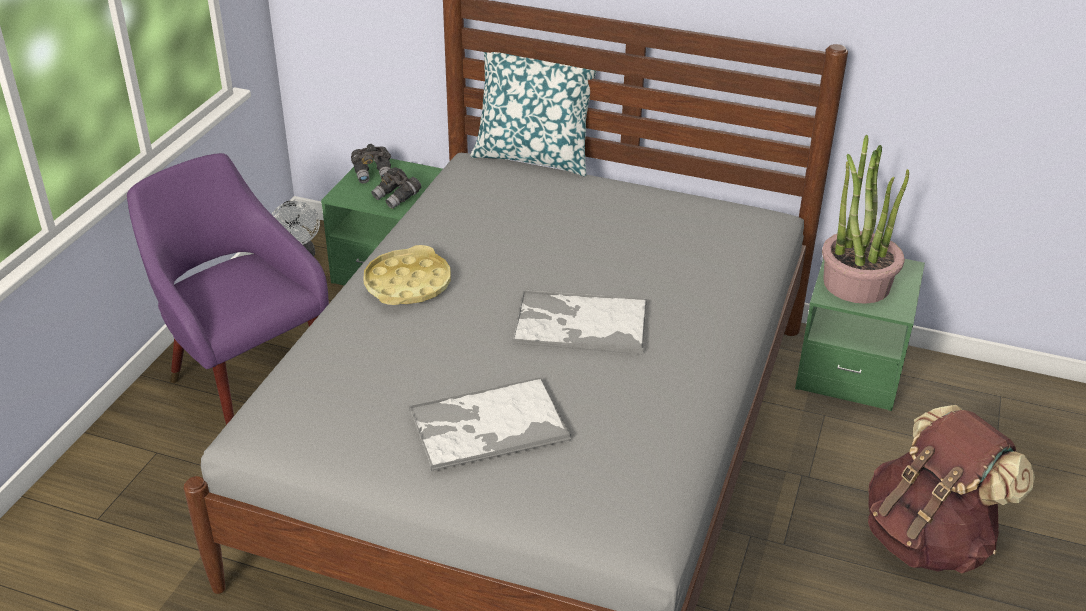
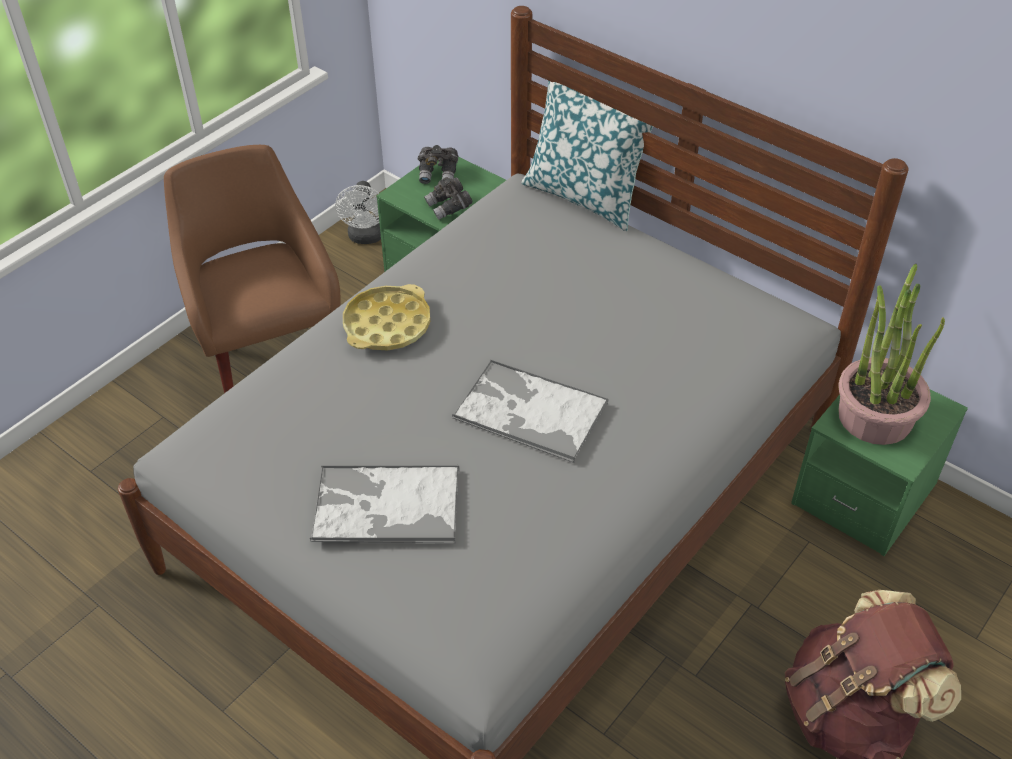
camera: 20 degrees right, 10 degrees up
(246, 375) = (269, 355): purple armchair -> brown armchair

